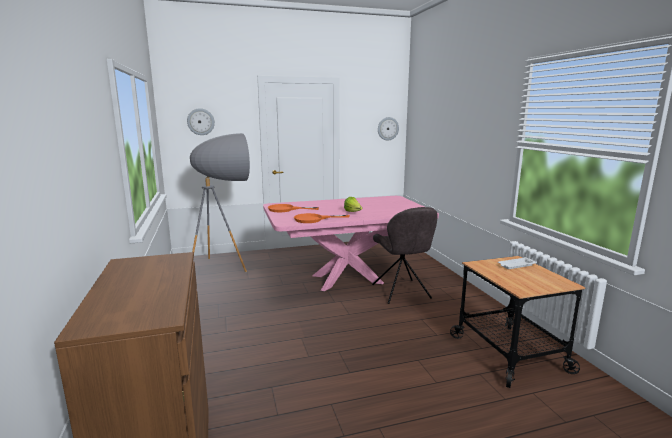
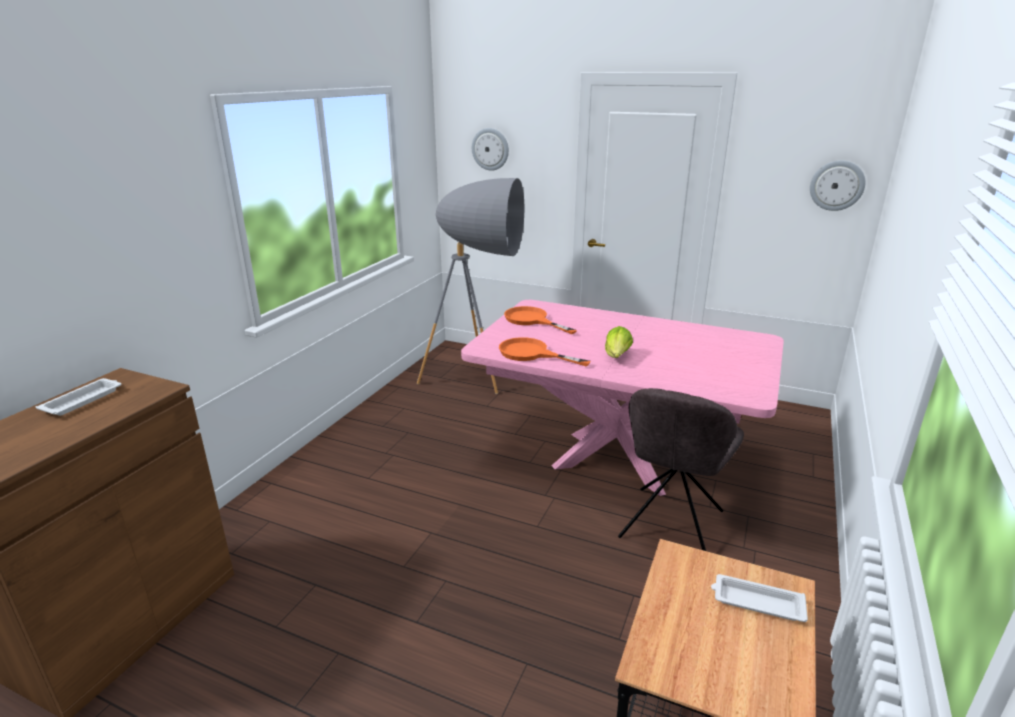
camera: 40 degrees right, 10 degrees up
(131, 274) = (83, 400): none -> white tray

